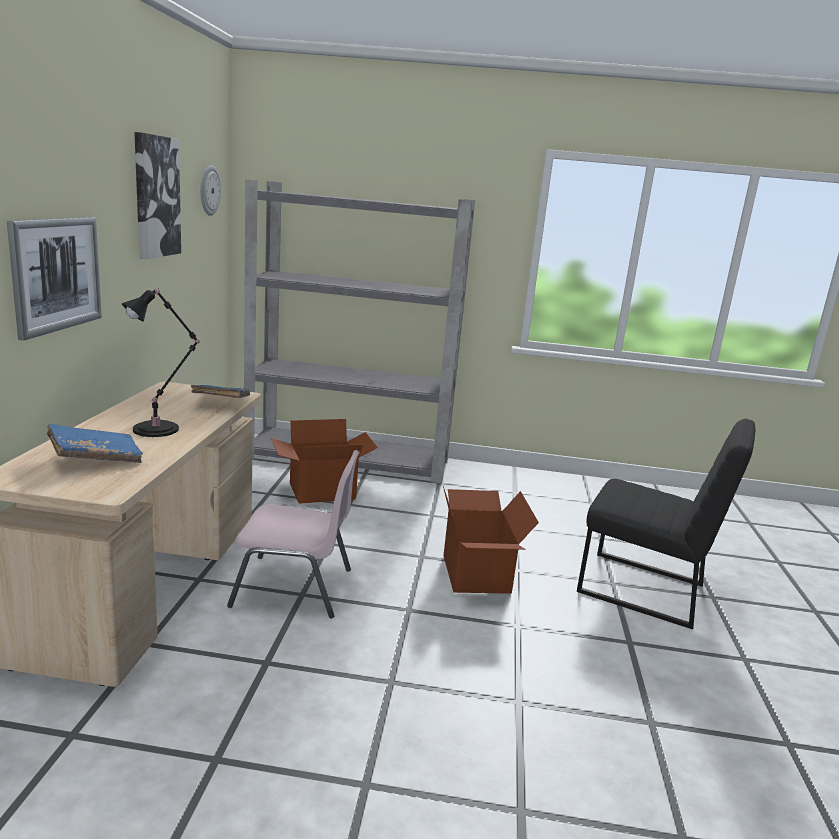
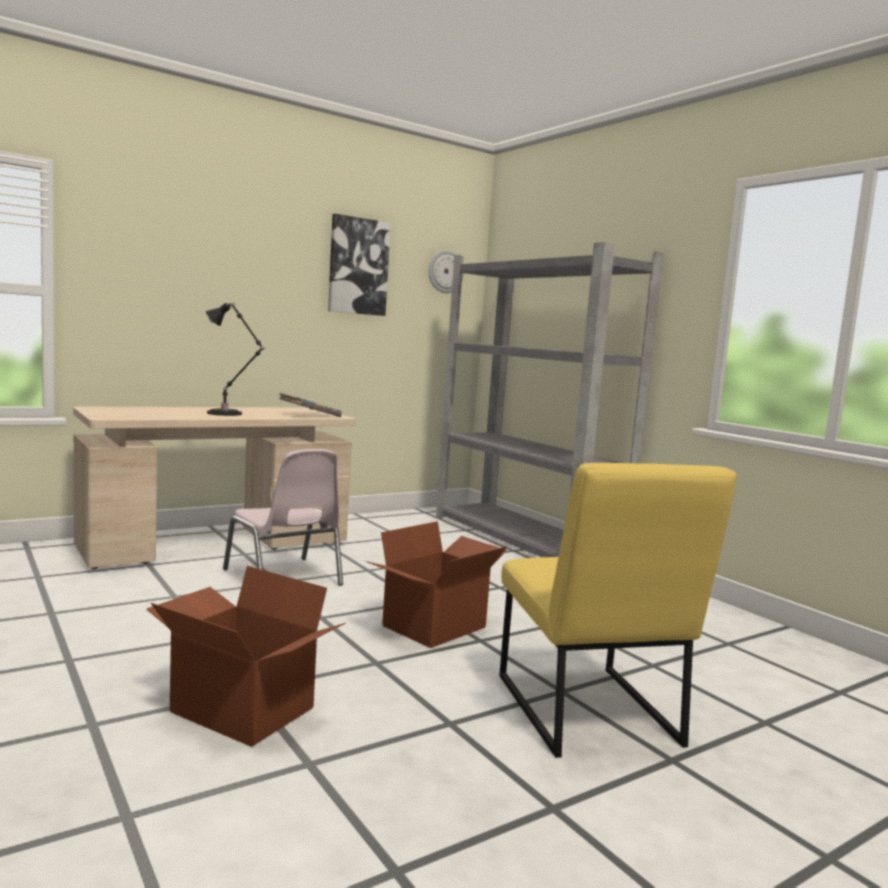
camera: 50 degrees right, 10 degrees down
(56, 274) = (221, 304): picture -> none
(96, 458) = (151, 412): blue book -> none
(322, 492) = (444, 548): cardboard box -> cardboard box (240, 711)
(645, 590) = (587, 712): black chair -> yellow chair

